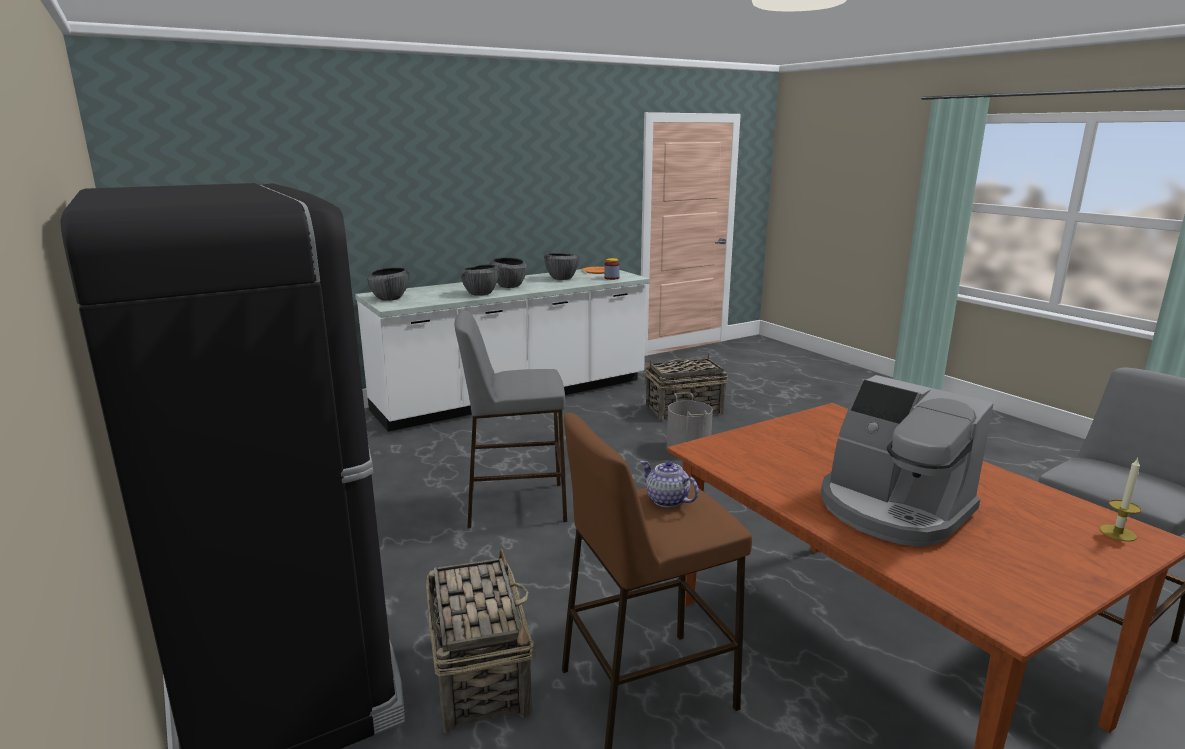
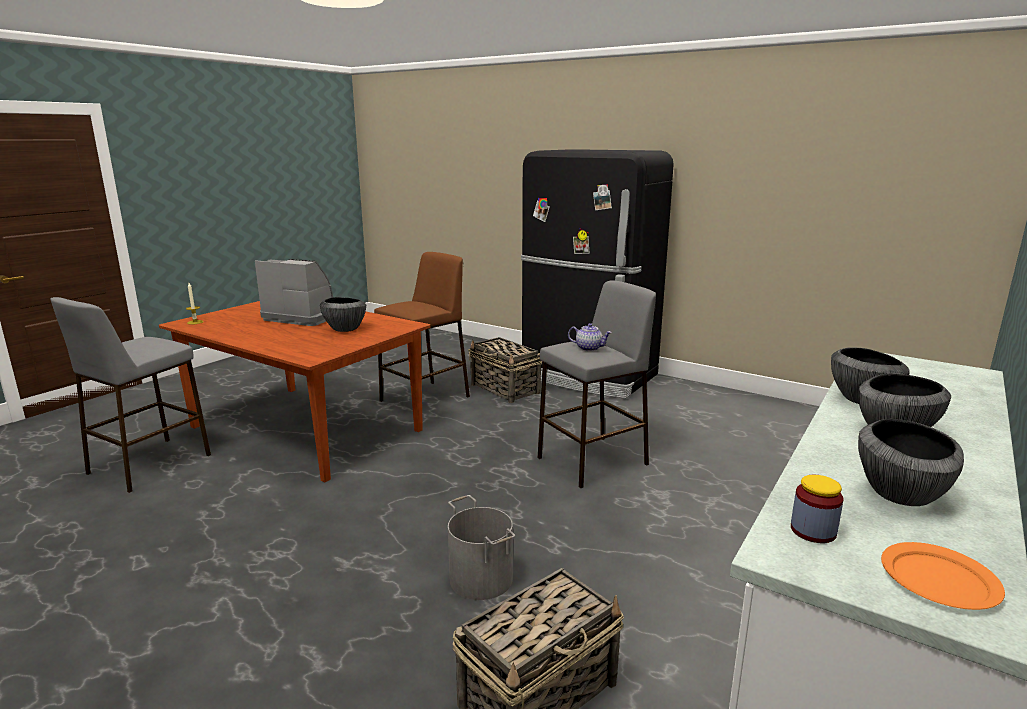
camera: 155 degrees right, 0 degrees up
(390, 299) = (923, 368): bowl -> bowl (345, 329)
(666, 500) = (416, 306): teapot -> teapot (589, 348)

